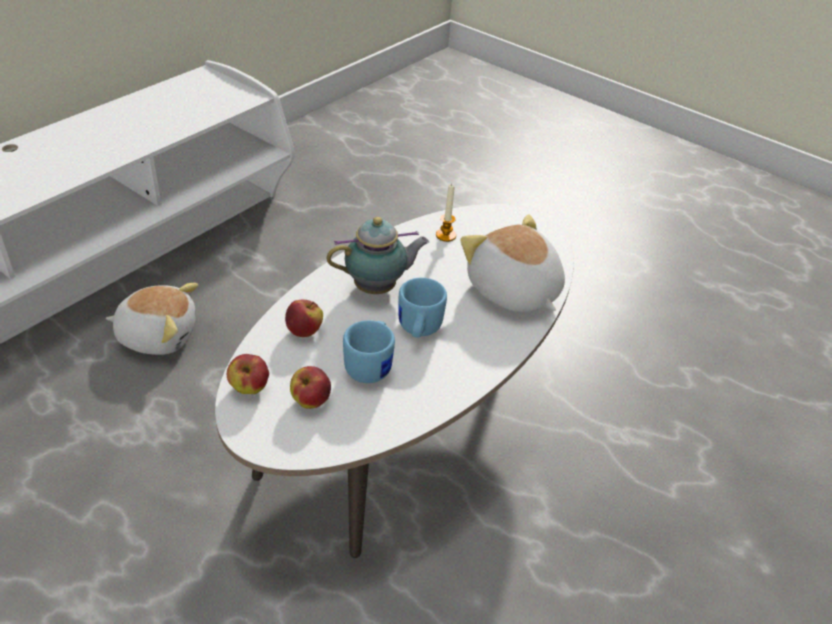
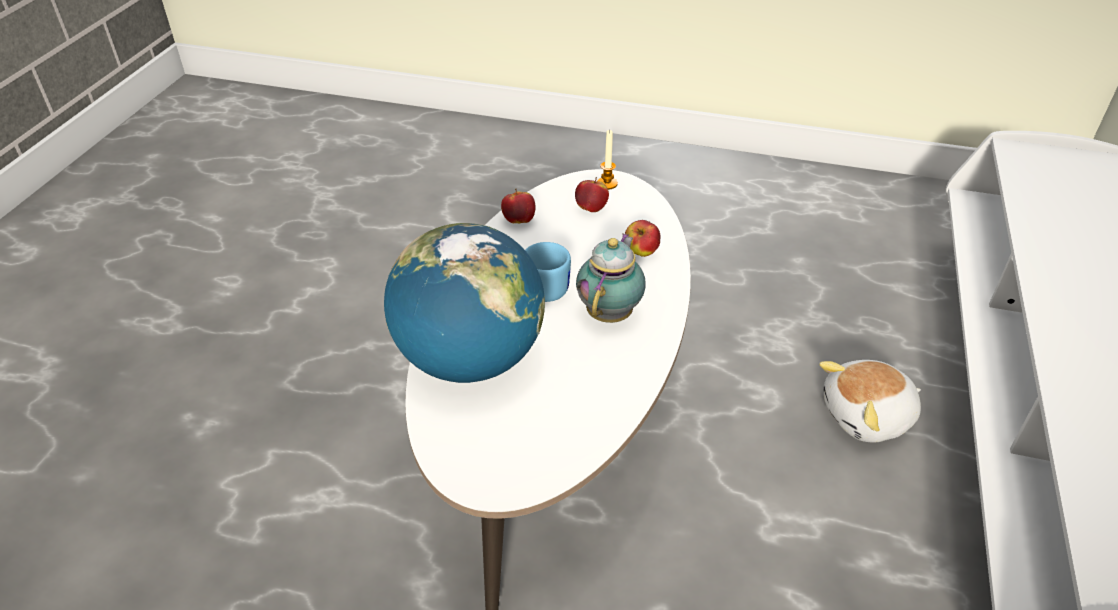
camera: 160 degrees right, 0 degrees up
(249, 388) = (642, 202): apple -> apple (518, 221)
(371, 365) = (565, 245): blue mug -> none
(378, 288) = (611, 313): teapot -> teapot turned 150 degrees clockwise
(445, 235) = (583, 409): candle -> candle (607, 183)
(512, 291) = (470, 359): plush toy -> globe

